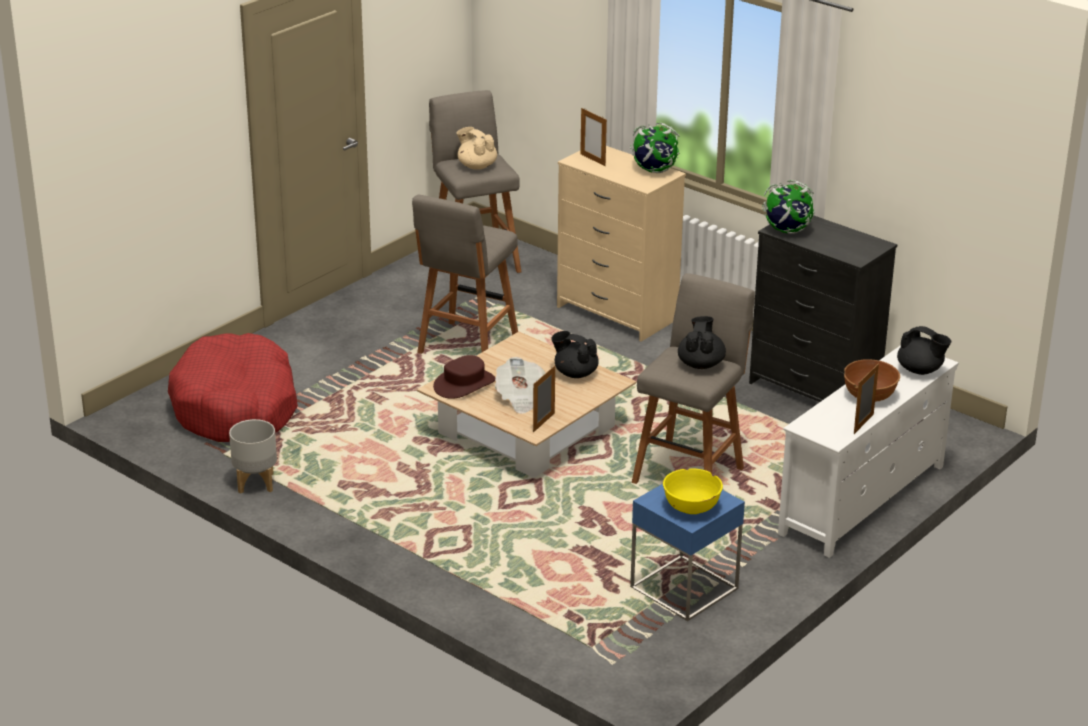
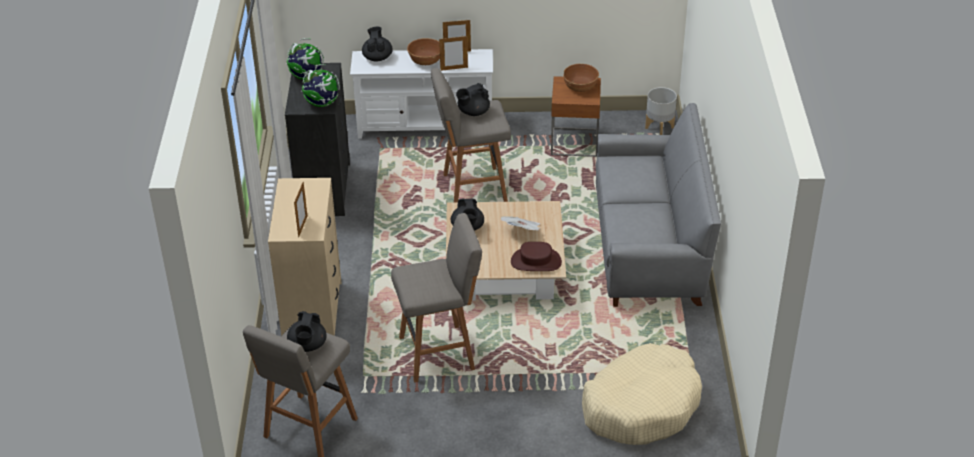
camera: 130 degrees left, 10 degrees up
(236, 407) = (641, 405): red dog bed -> beige dog bed
(255, 483) = (698, 336): grey planter -> grey planter (659, 128)
(418, 529) = (649, 248): none -> grey sofa
(476, 166) = (307, 345): beige teapot -> black teapot
(544, 422) = (535, 209): picture frame -> picture frame (454, 68)
(654, 170) = (289, 192): globe -> globe (306, 77)
(684, 588) = (574, 142): blue side table -> brown side table
(691, 507) = (580, 87): yellow bowl -> brown bowl

